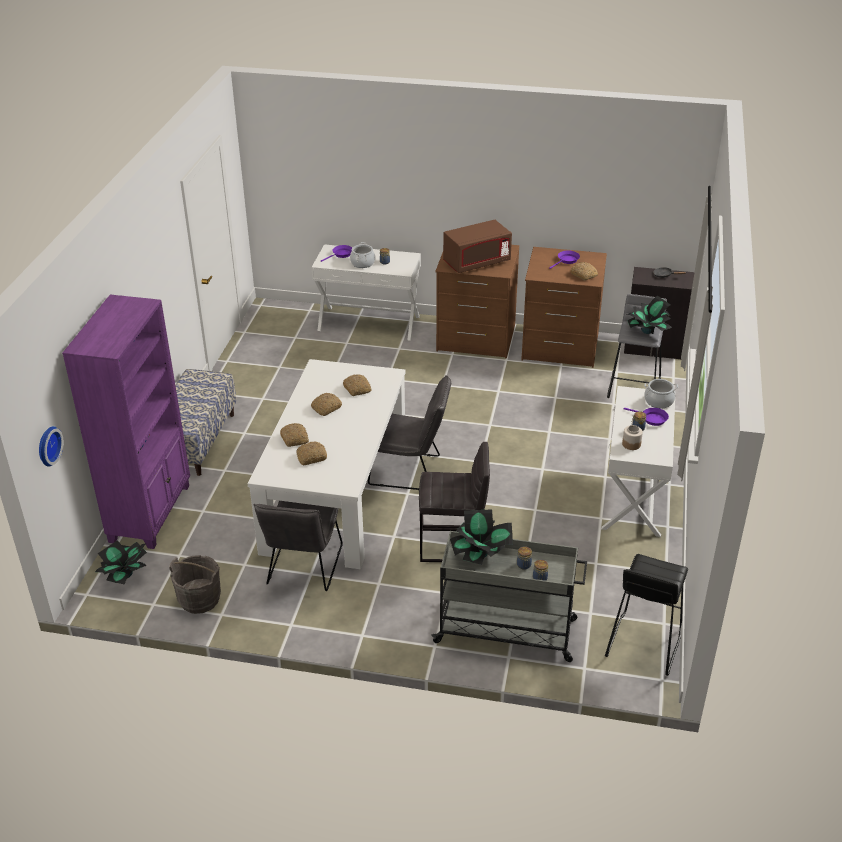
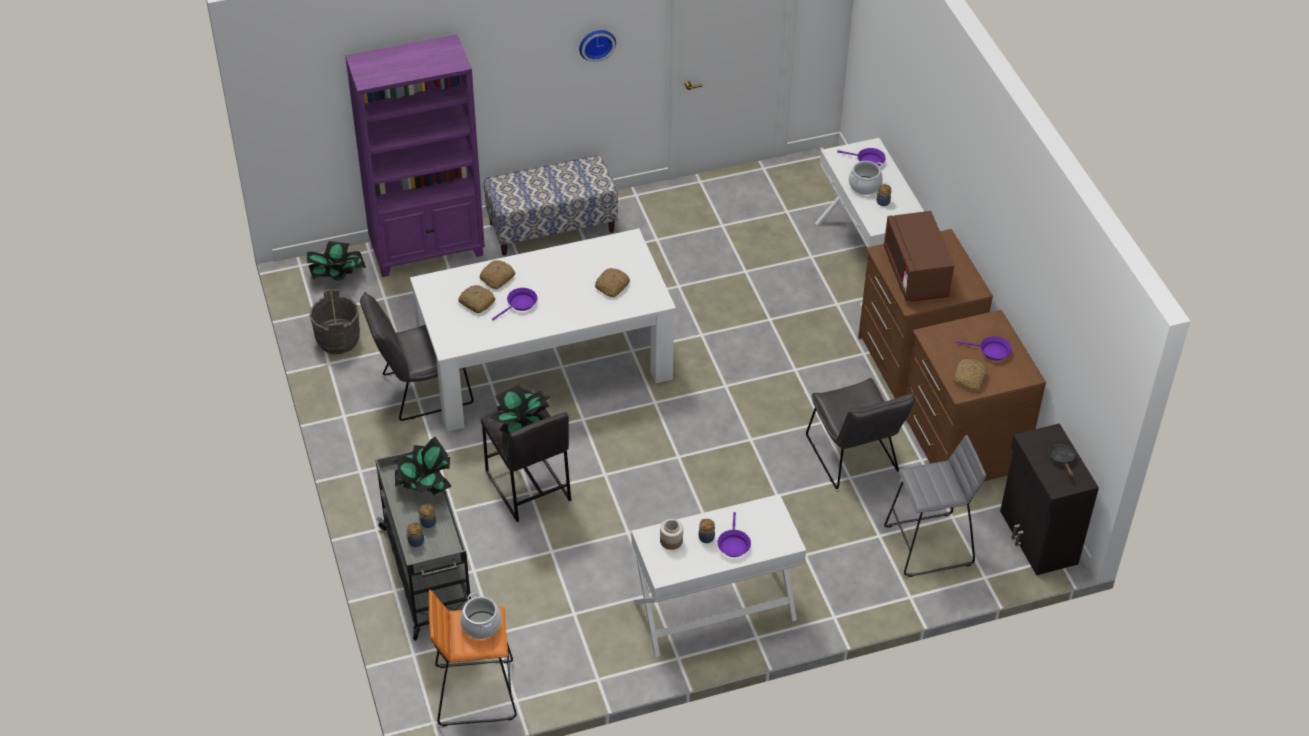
camera: 60 degrees right, 10 degrees up
(47, 445) = (293, 120): wall clock -> wall clock (596, 43)
(326, 408) = (562, 278): bread -> none
(334, 436) = (520, 304): none -> purple frying pan
(410, 471) = (620, 406): grey chair -> grey chair (854, 459)
(476, 262) = (915, 274): brown microwave -> brown microwave turned 45 degrees clockwise
(643, 644) = (474, 692): black stool -> orange stool
(647, 332) = (937, 489): potted plant -> potted plant (521, 425)
(659, 401) = (774, 540): cooking pot -> cooking pot (481, 625)

